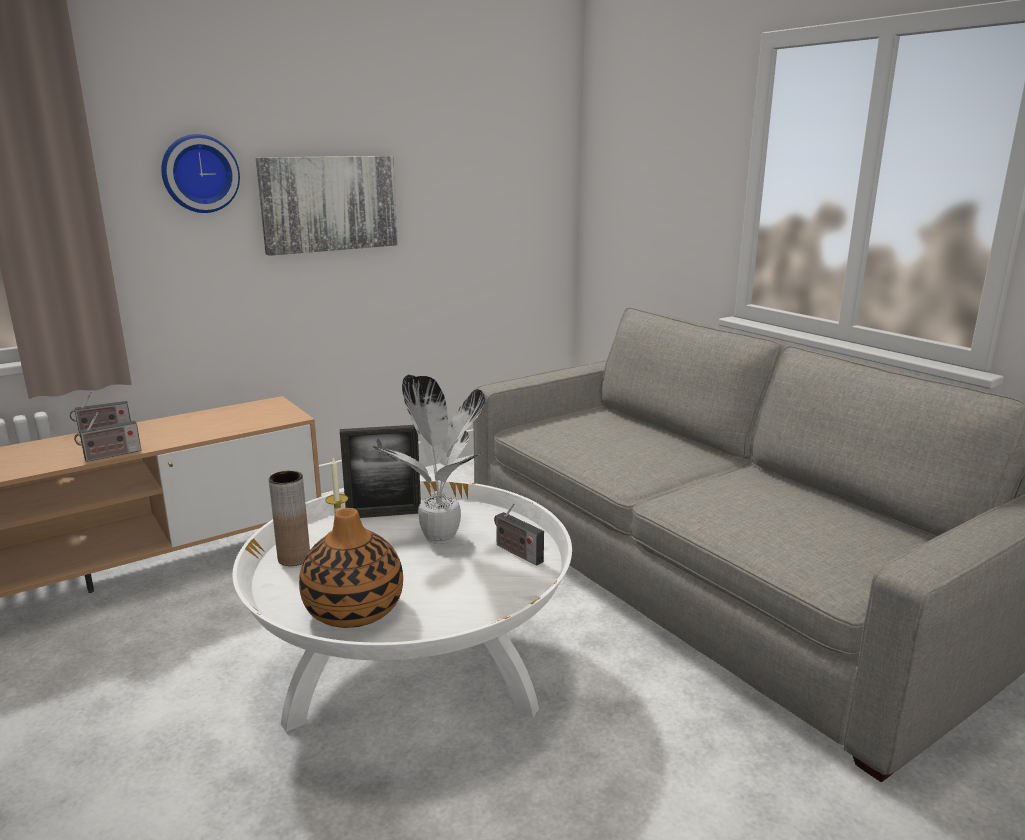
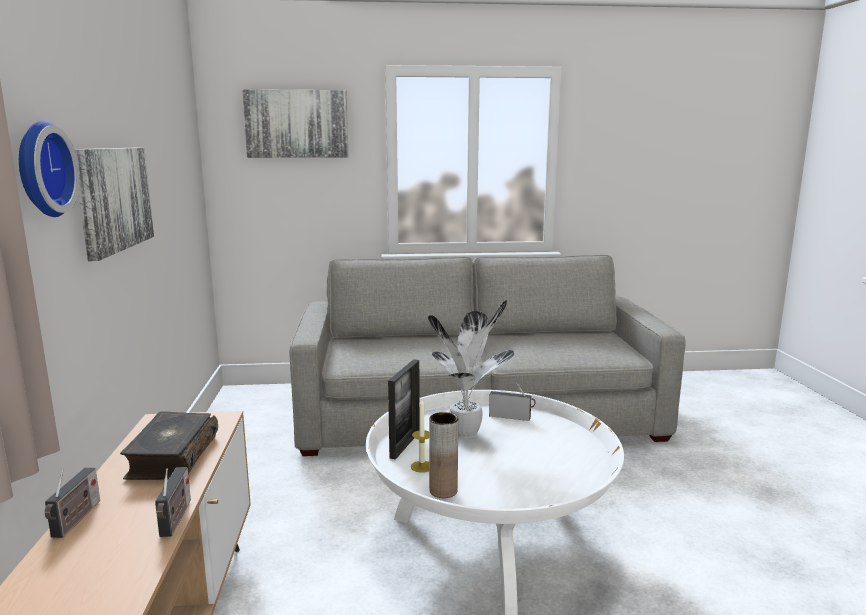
camera: 60 degrees left, 5 degrees down
(209, 425) = (172, 457): none -> book
(353, 609) = (544, 481): vase -> none
(516, 552) = (512, 417): radio -> radio turned 150 degrees counterclockwise
(660, 126) = (297, 124): none -> picture

